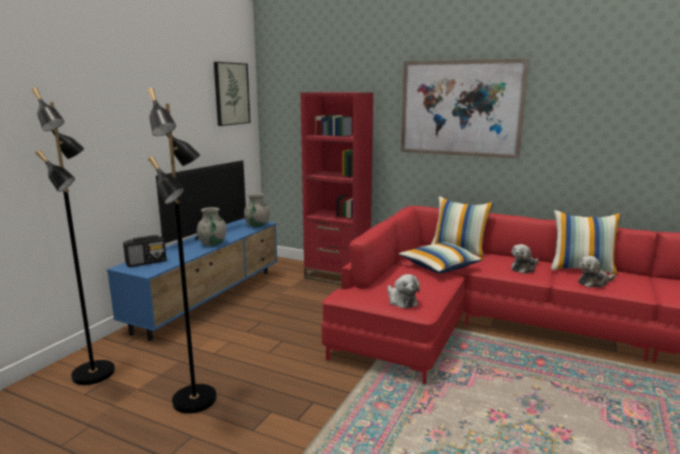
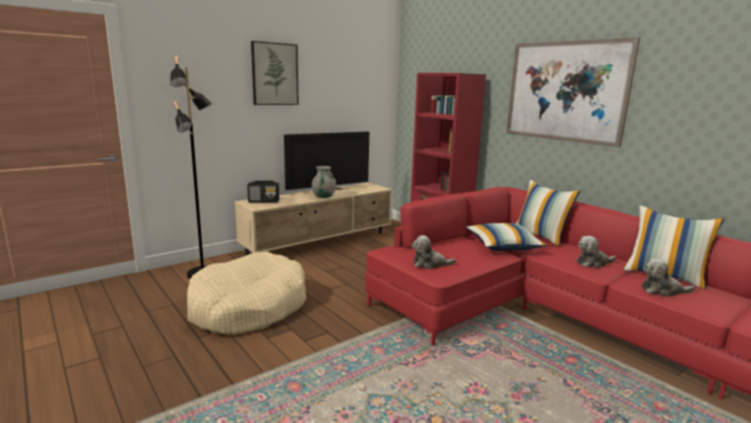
camera: 25 degrees right, 0 degrees up
(196, 400) = (248, 307): black floor lamp -> beige dog bed
(209, 299) = (320, 243): blue tv stand -> beige tv stand
(231, 94) = (369, 74): picture -> picture (274, 74)
(257, 225) = (373, 189): grey vase -> none
(401, 301) = (430, 264): plush toy -> plush toy turned 90 degrees clockwise

